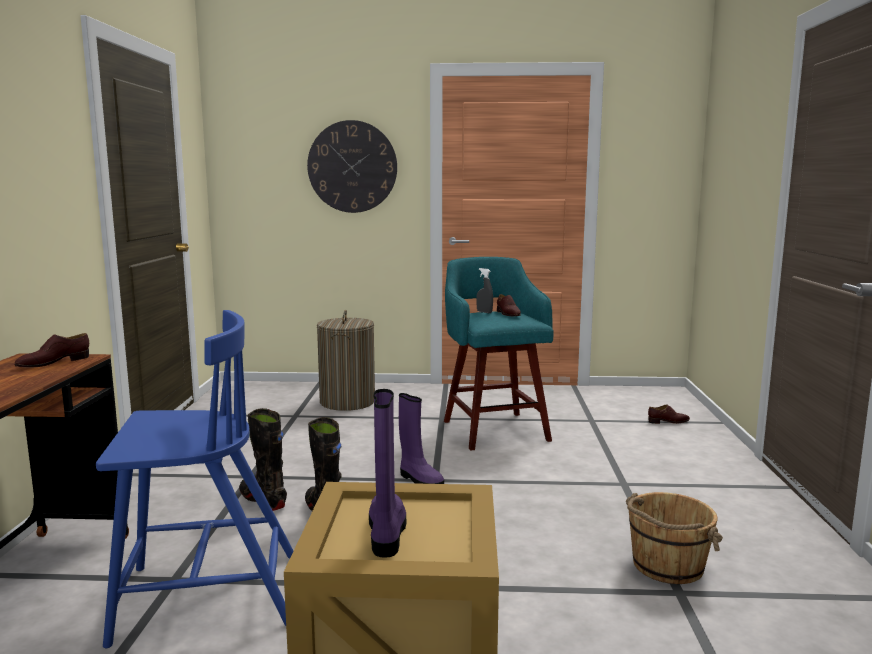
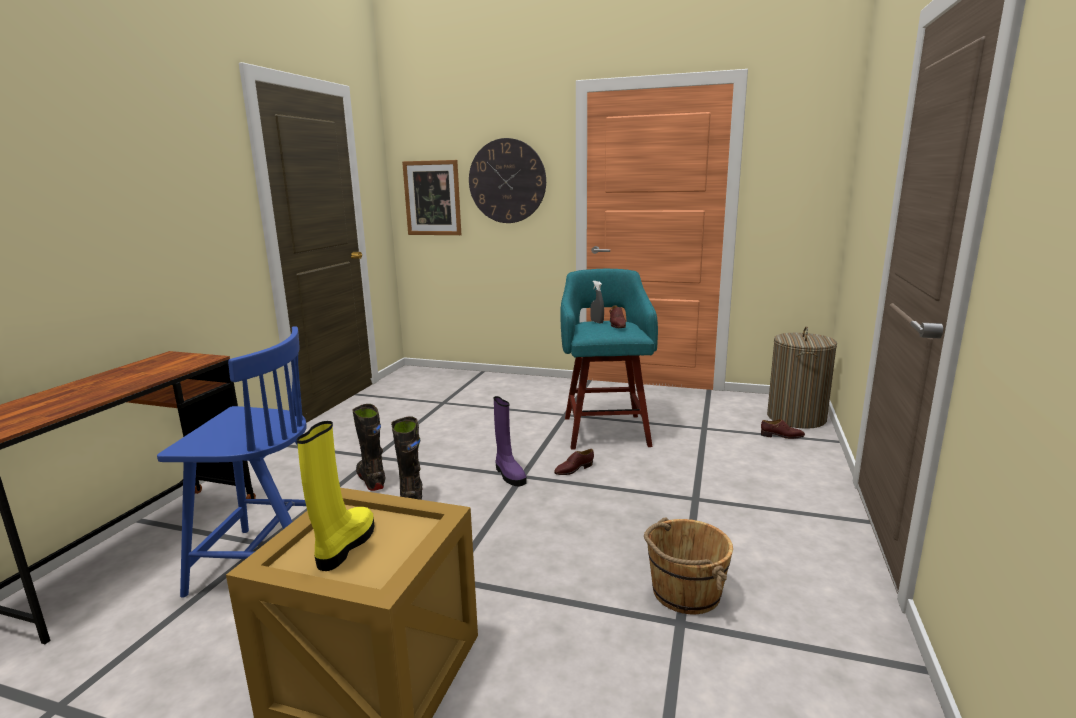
camera: 15 degrees right, 5 degrees up
(53, 363) = (180, 362): brown shoe -> brown shoe (573, 469)
(262, 184) = (432, 198): none -> picture
(347, 402) = (493, 392): laundry basket -> laundry basket (796, 417)
(386, 533) = (345, 546): purple boot -> yellow boot

